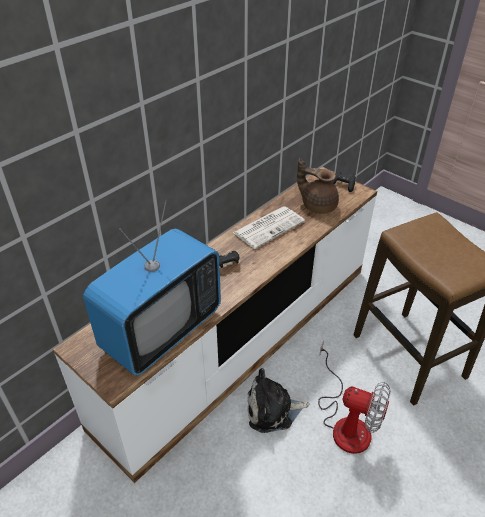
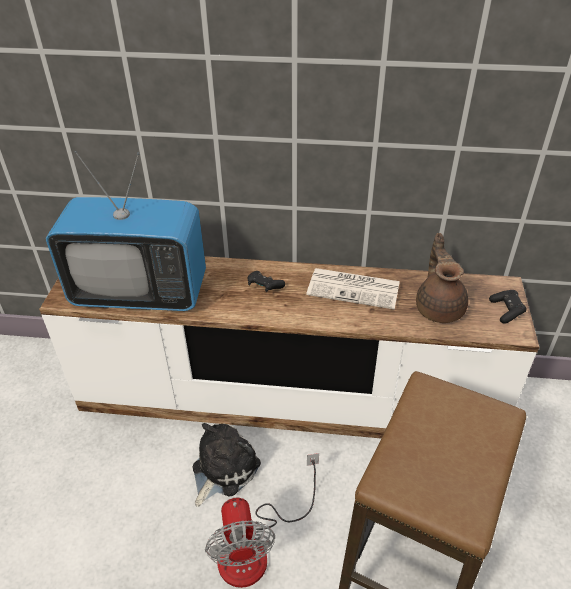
camera: 55 degrees right, 0 degrees up
(273, 410) = (222, 469): plush toy -> plush toy turned 75 degrees clockwise

